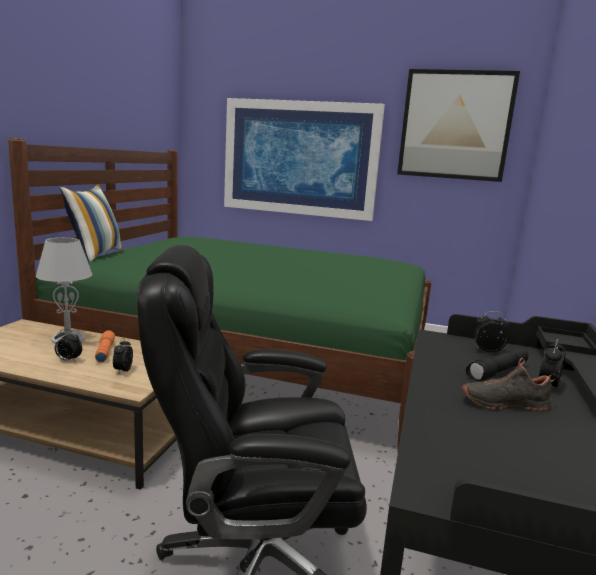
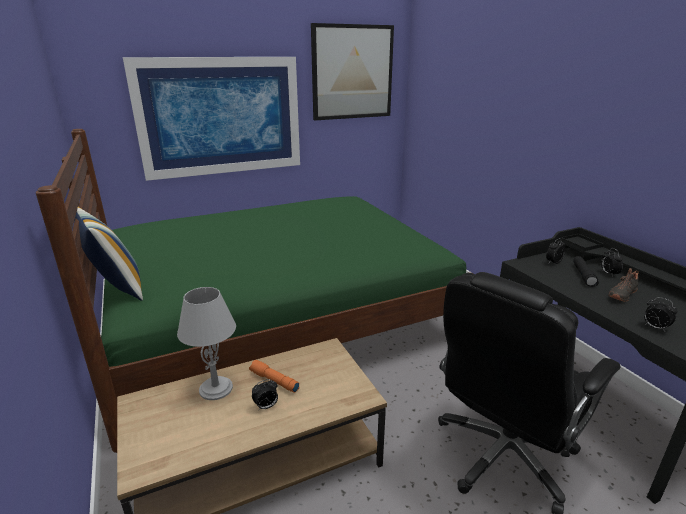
camera: 40 degrees left, 10 degrees up
(123, 371) = (324, 387): alarm clock -> alarm clock (654, 328)

